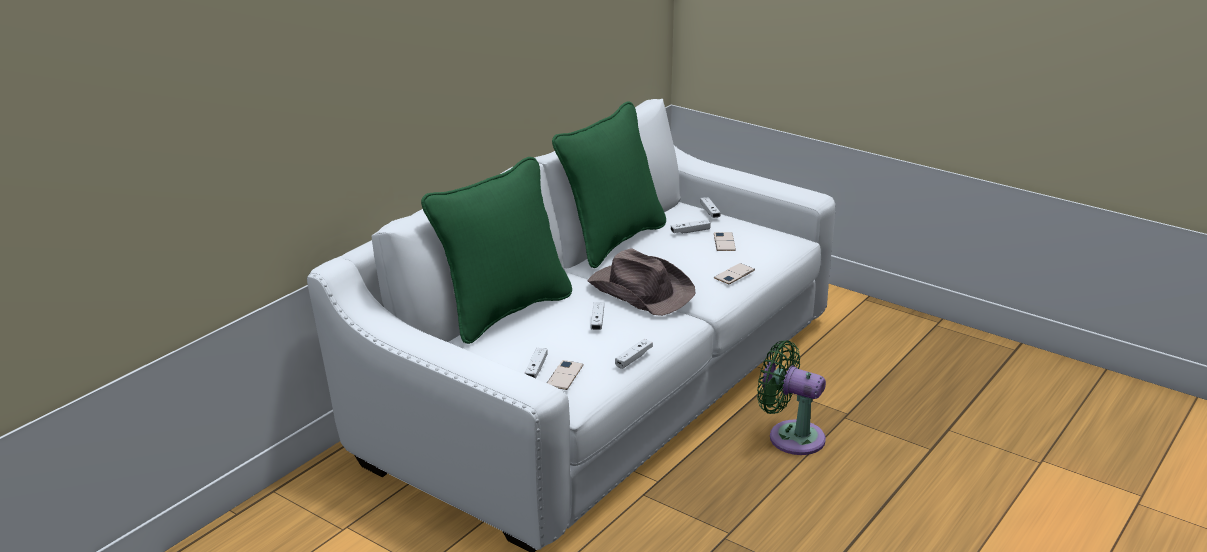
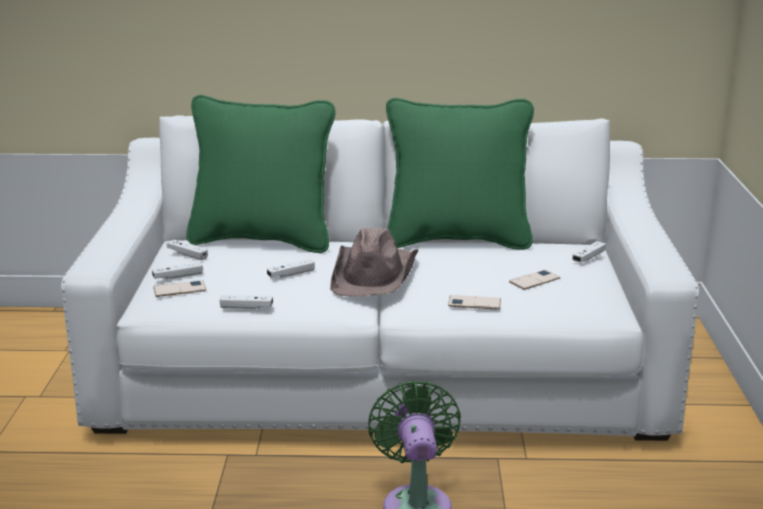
camera: 55 degrees right, 5 degrees down
(690, 231) = (530, 261): white game controller -> white game controller (187, 255)

